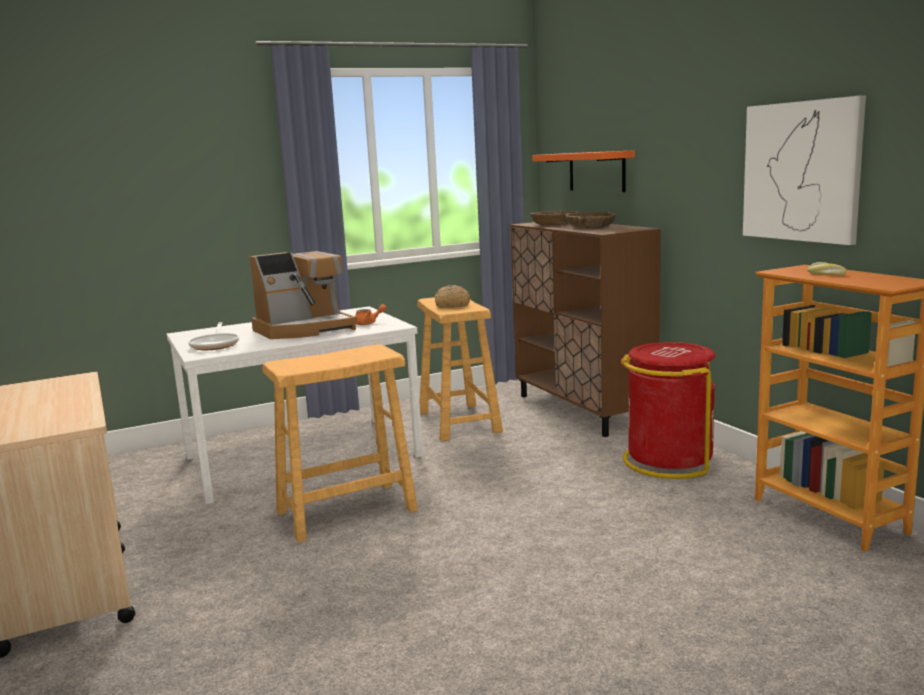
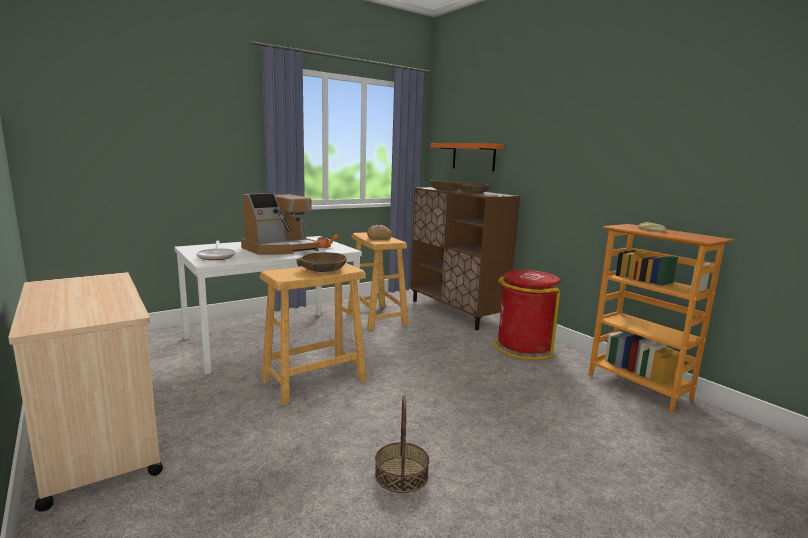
camera: 10 degrees left, 0 degrees up
(347, 355) = (323, 269): none -> brown bowl
(429, 627) = (401, 474): none -> basket
(801, 171) = (629, 163): picture -> none

